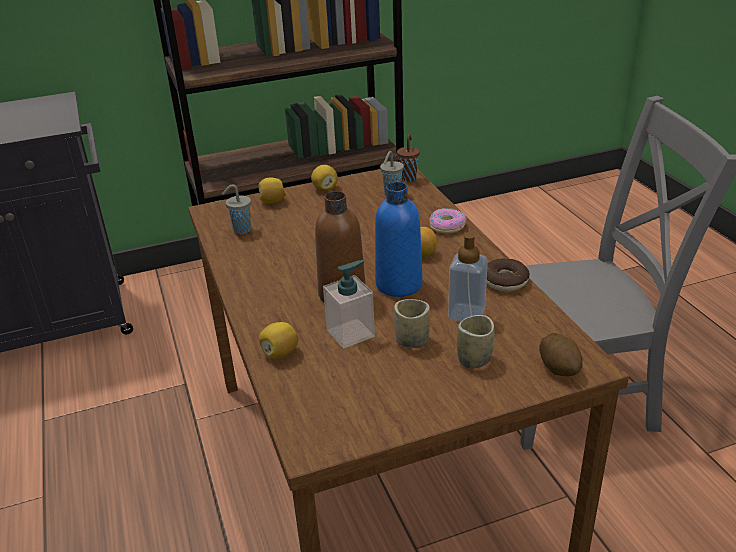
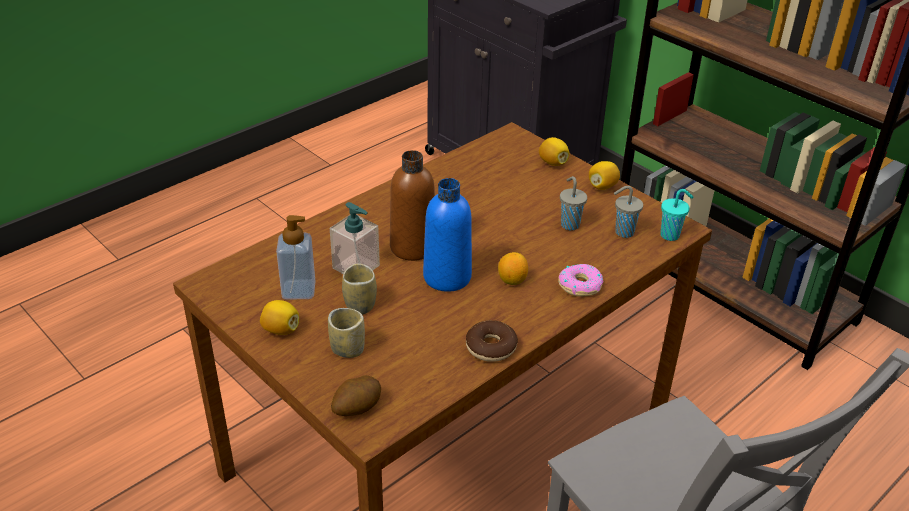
camera: 65 degrees right, 5 degrees up
(241, 230) = (488, 162): grey cup -> grey cup (569, 224)
(280, 353) = (313, 237): lemon -> lemon (281, 330)
(408, 178) = (671, 235): brown cup -> turquoise cup
(466, 314) = (418, 331): soap dispenser -> soap dispenser (298, 290)

